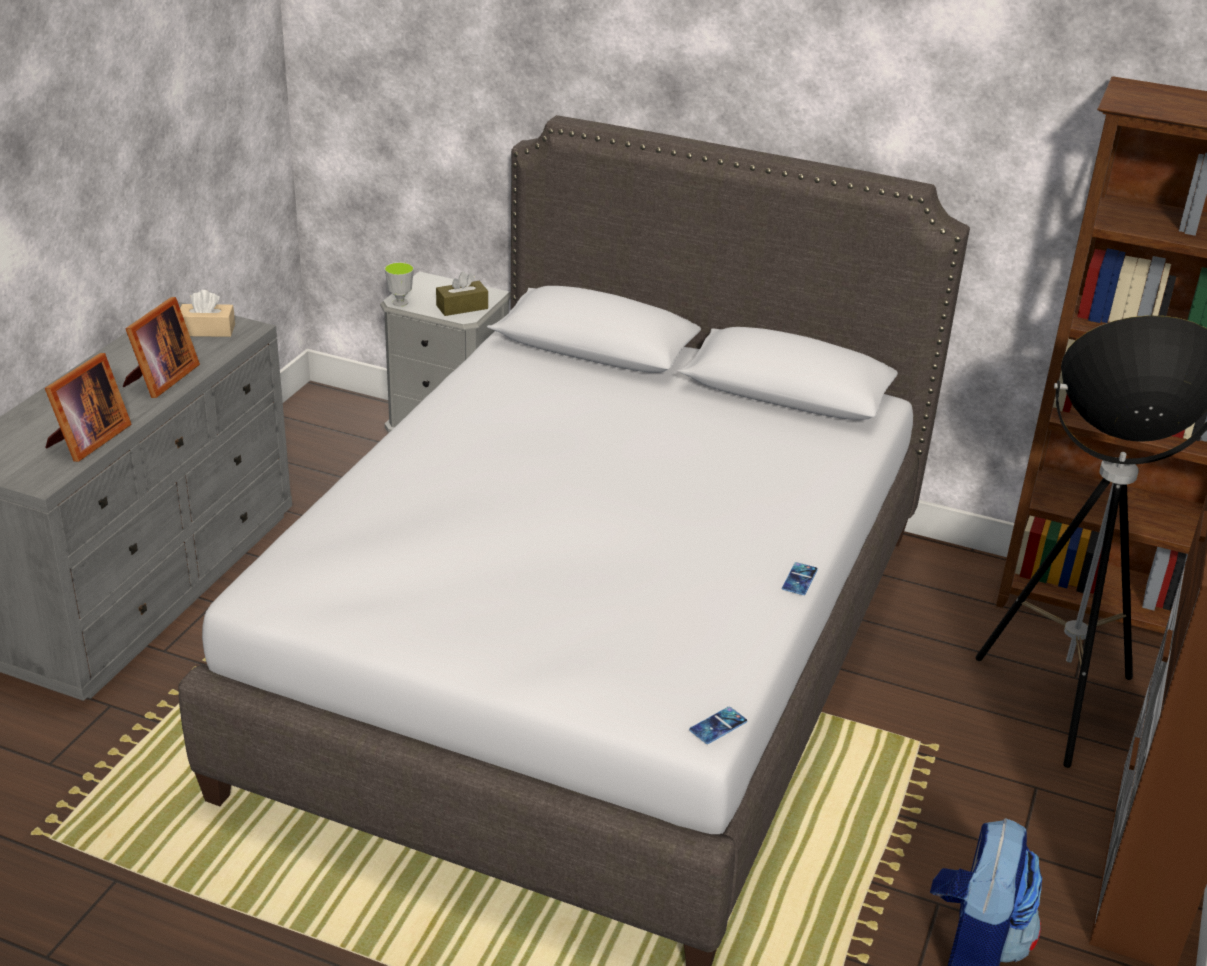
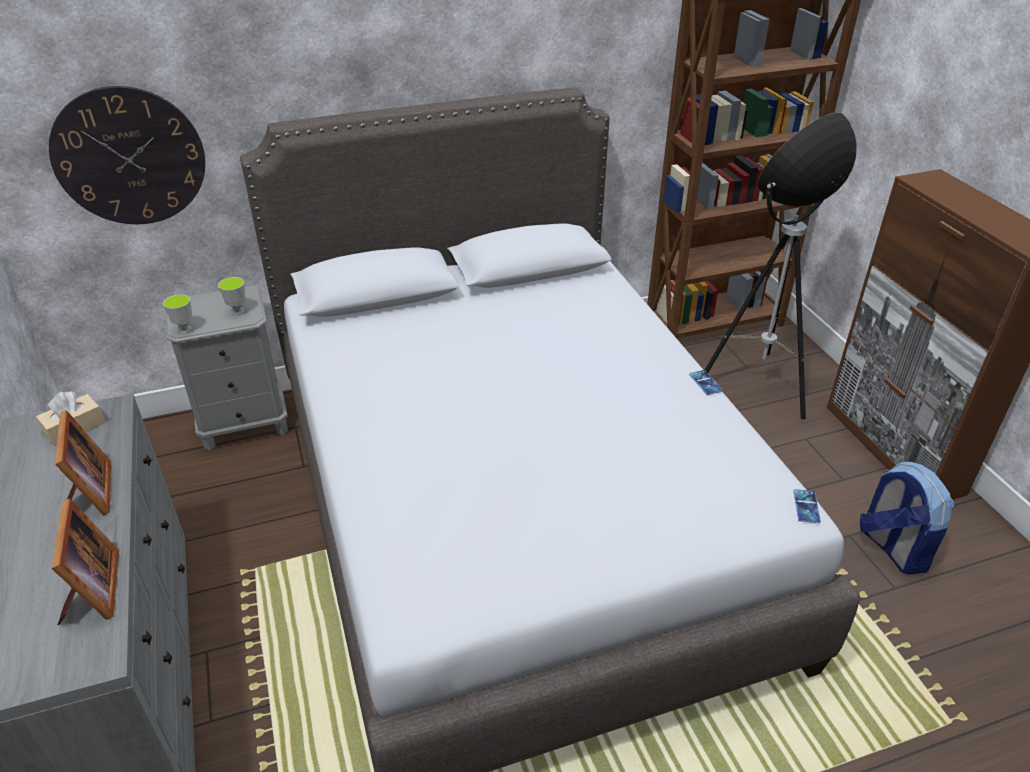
camera: 40 degrees left, 5 degrees up
(422, 108) = (129, 157): none -> wall clock
(462, 307) = (237, 311): brown tissue box -> cup

